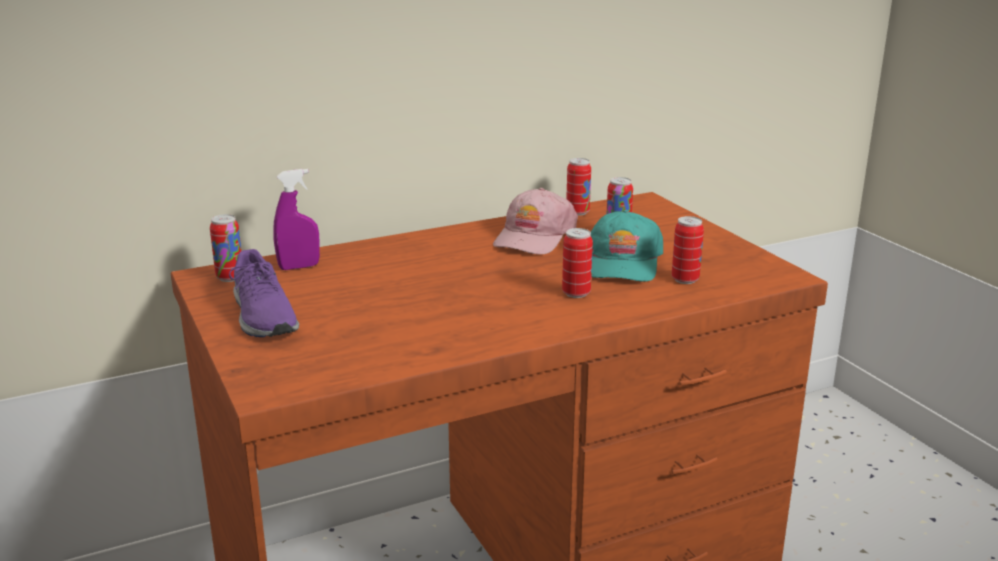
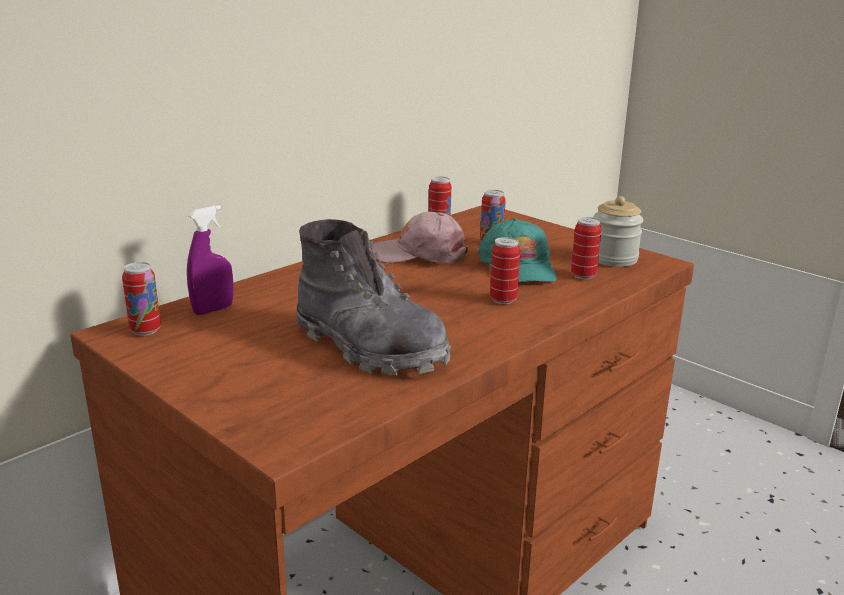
camera: 20 degrees left, 0 degrees up
(263, 317) = (215, 367): purple shoe -> none
(408, 319) = (369, 347): none -> grey boot
(534, 237) = (420, 253): pink cap -> pink cap turned 90 degrees clockwise
(737, 266) = (613, 259): none -> jar

